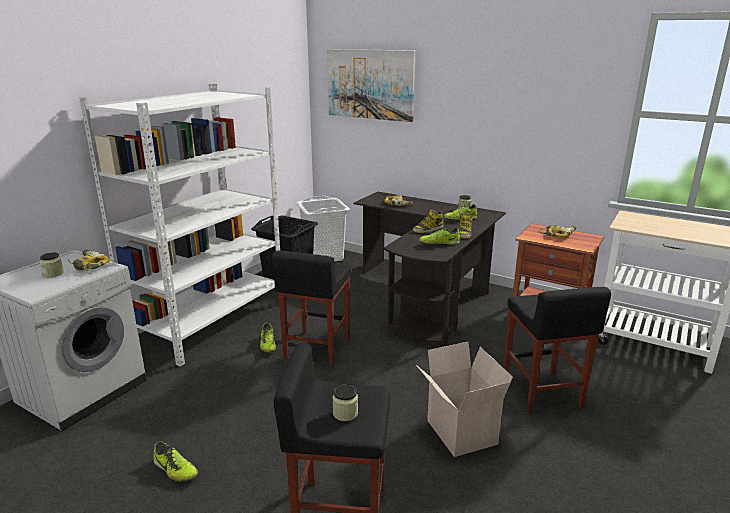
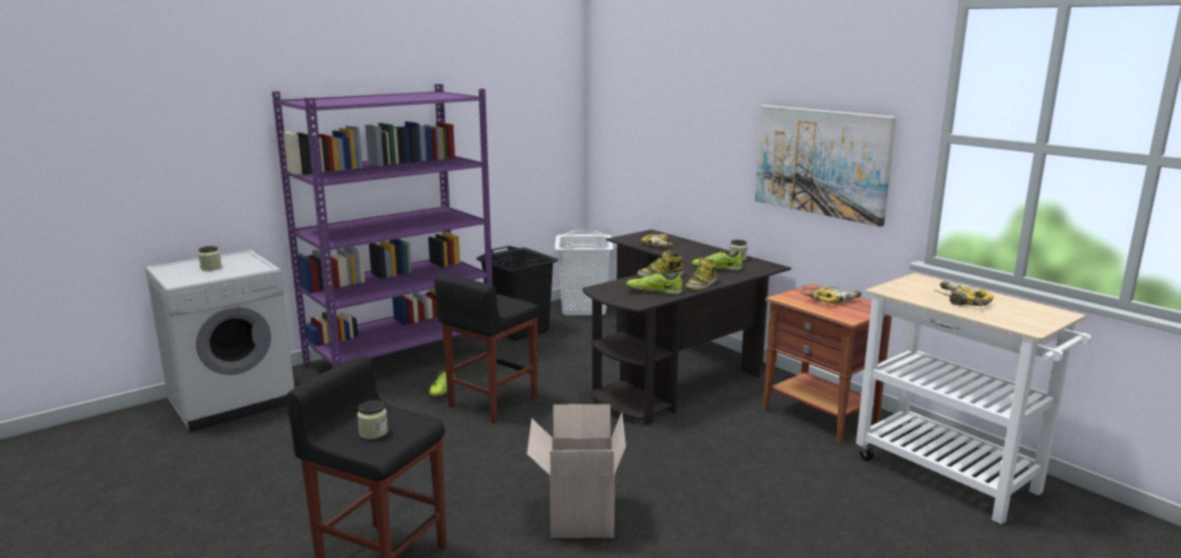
camera: 20 degrees right, 5 degrees down
(87, 265) = (246, 264): power drill -> power drill (959, 301)
(175, 470) = (260, 486): shoe -> none
(210, 321) = (401, 358): white bookcase -> purple bookcase
(370, 84) = (647, 91): picture -> picture (821, 162)
(541, 393) = (723, 497): black stool -> none

